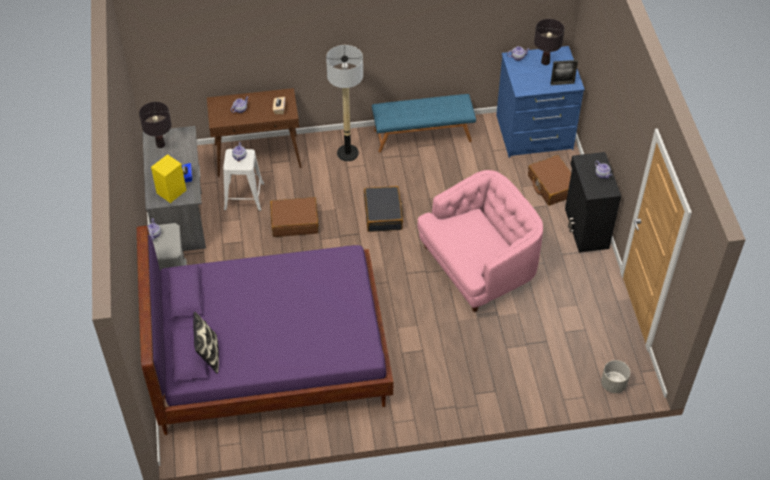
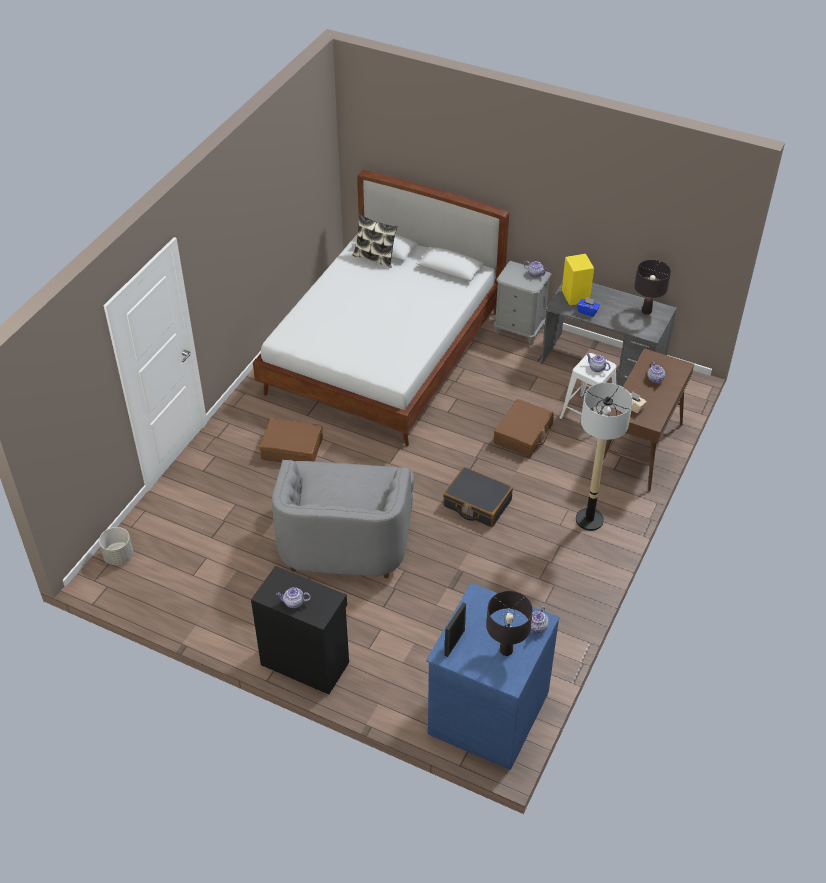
camera: 125 degrees right, 5 degrees down
(270, 354) = (385, 354): purple bed -> white bed
(422, 135) = (568, 599): blue bench -> none
(478, 265) = (346, 540): pink armchair -> grey armchair
(552, 185) = (391, 673): brown suitcase -> brown suitcase (292, 448)

